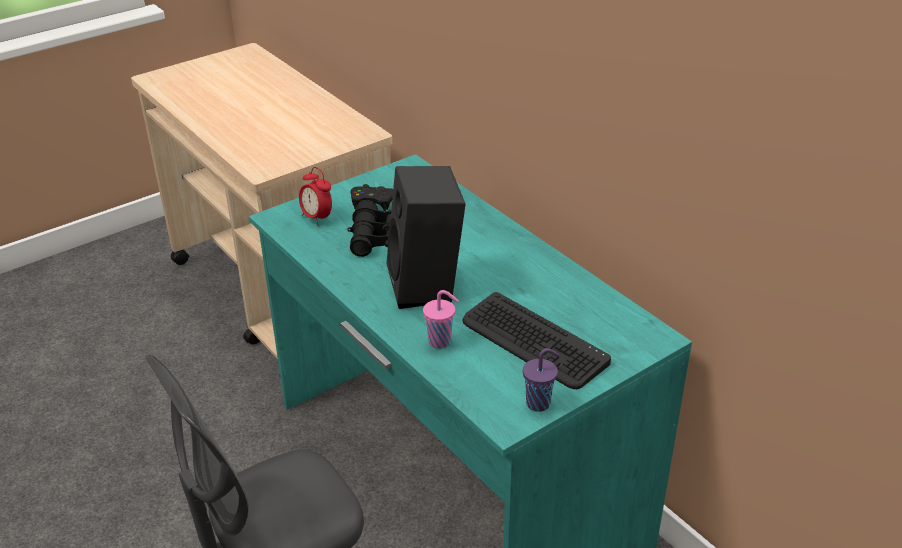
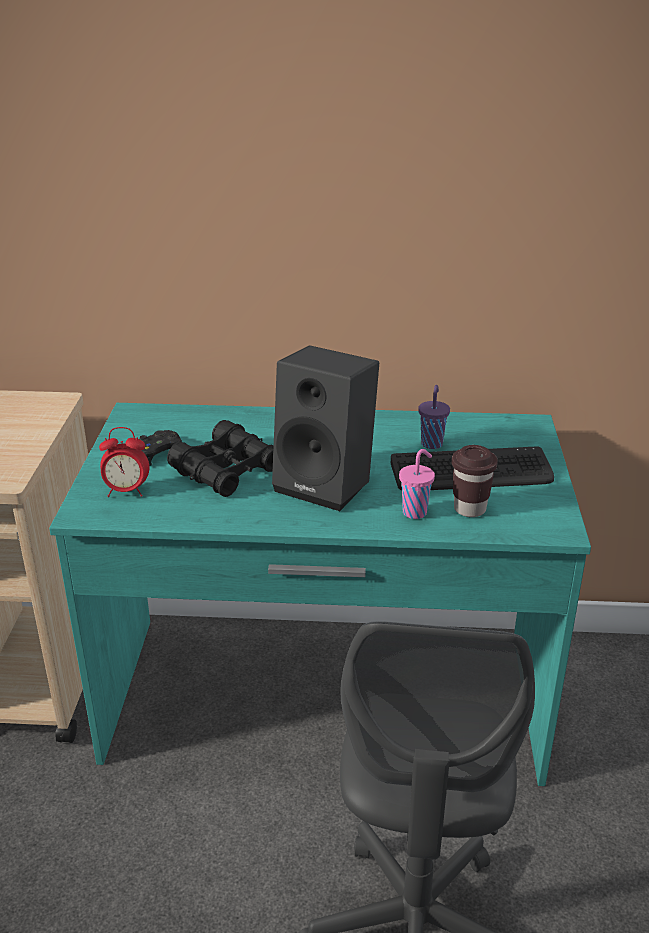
camera: 50 degrees left, 5 degrees down
(478, 365) = (469, 509): none -> brown cup
(539, 403) = (552, 504): purple cup -> purple cup (432, 443)

